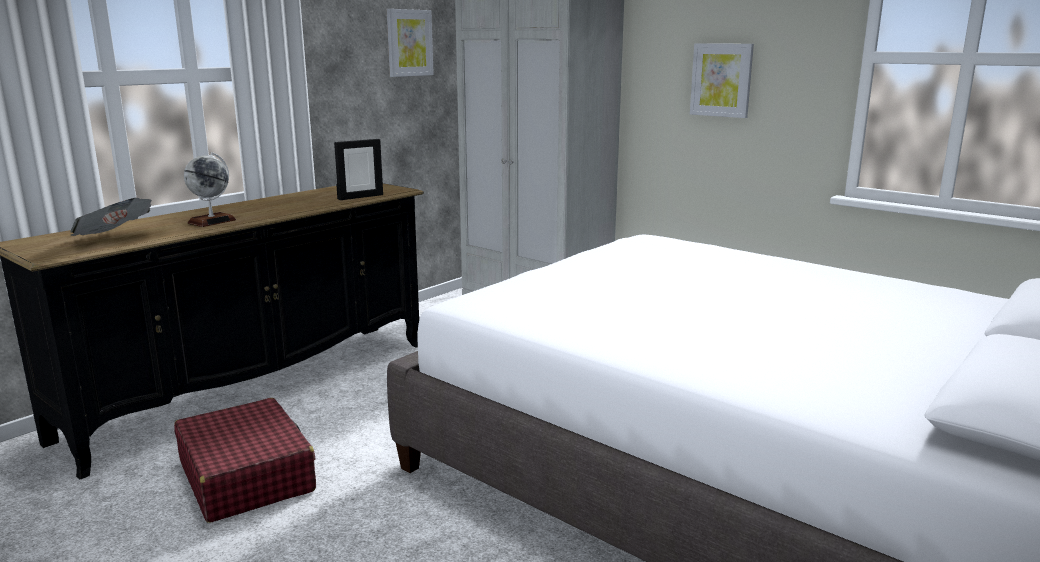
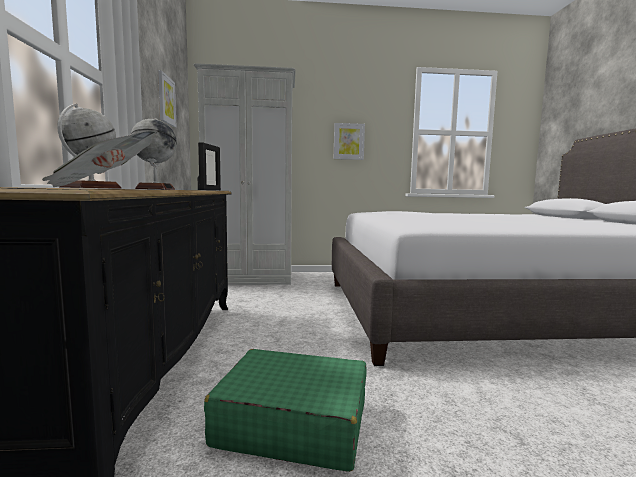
camera: 45 degrees left, 10 degrees down
(157, 221) = (91, 188): none -> globe
(246, 476) = (292, 423): red suitcase -> green suitcase

